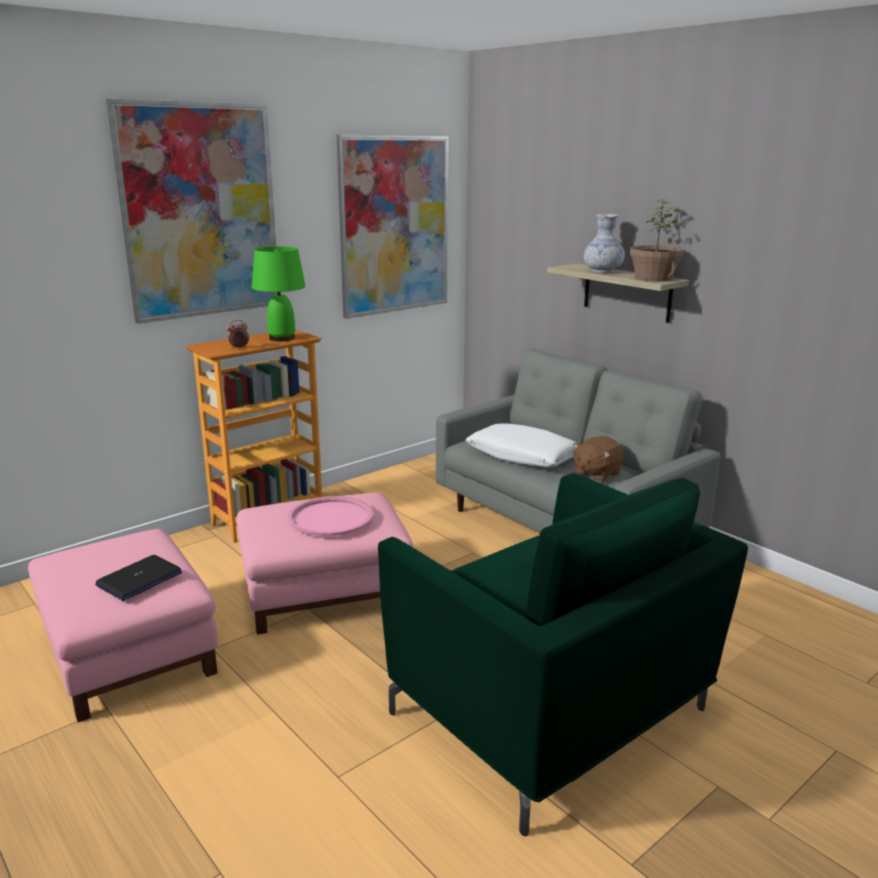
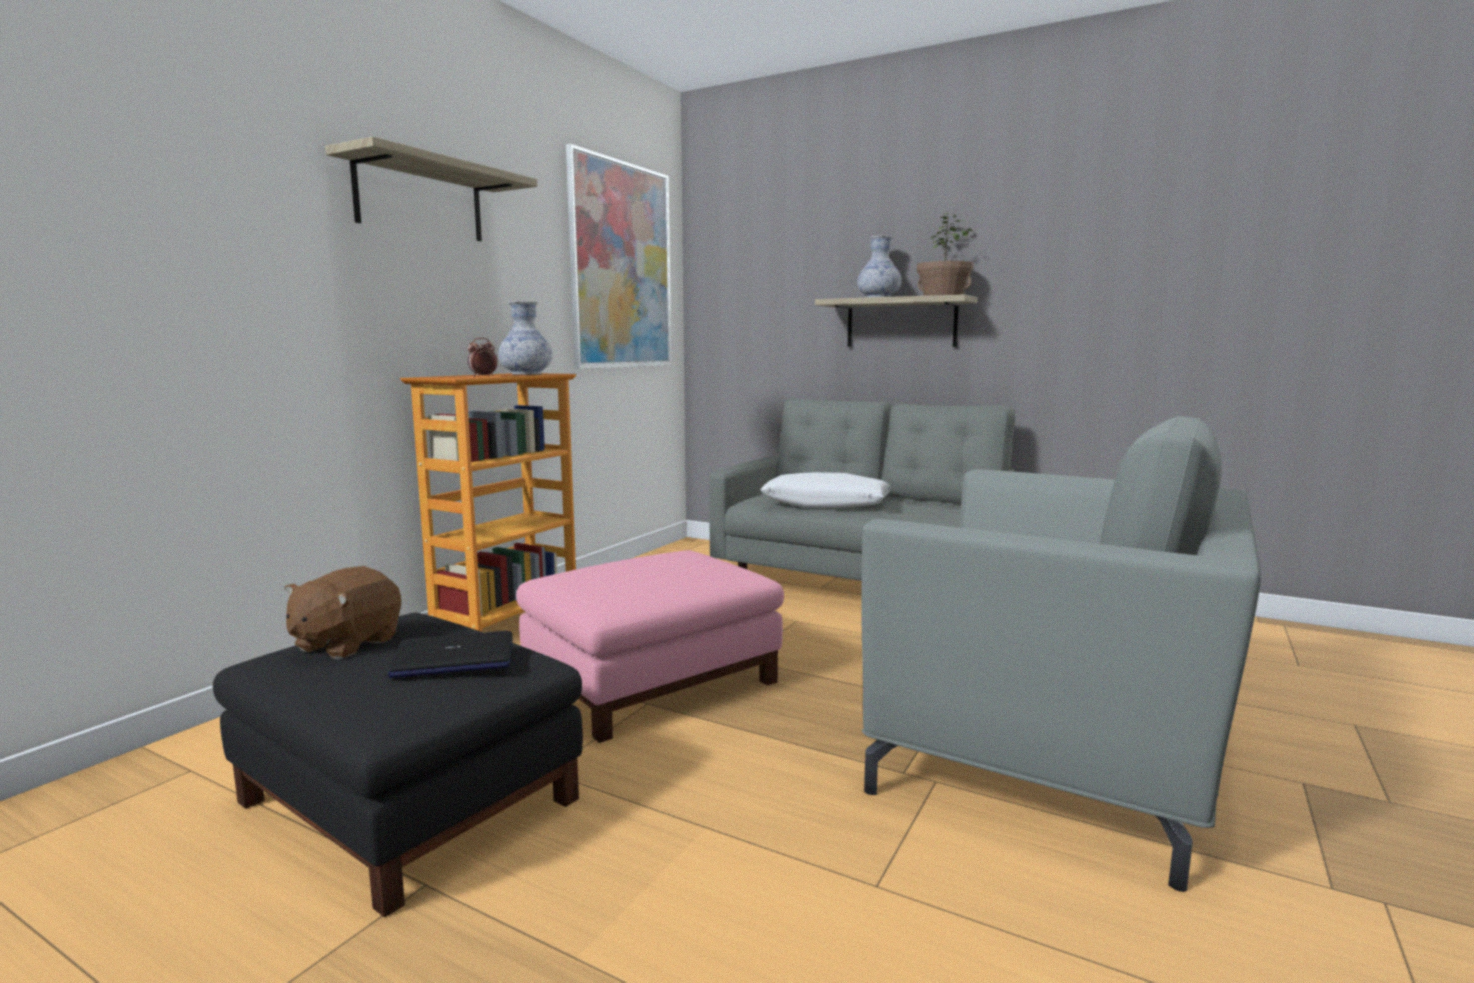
camera: 20 degrees left, 10 degrees down
(127, 652) = (406, 801): pink ottoman -> black ottoman
(139, 579) = (453, 658): laptop -> laptop turned 60 degrees clockwise
(200, 212) = (420, 200): picture -> shelf
(282, 338) = (526, 374): green table lamp -> vase
(330, 517) = (666, 570): pink tray -> none
(550, 714) = (1054, 753): green armchair -> grey armchair
(596, 474) = (920, 509): brown plush toy -> brown plush toy (346, 644)

